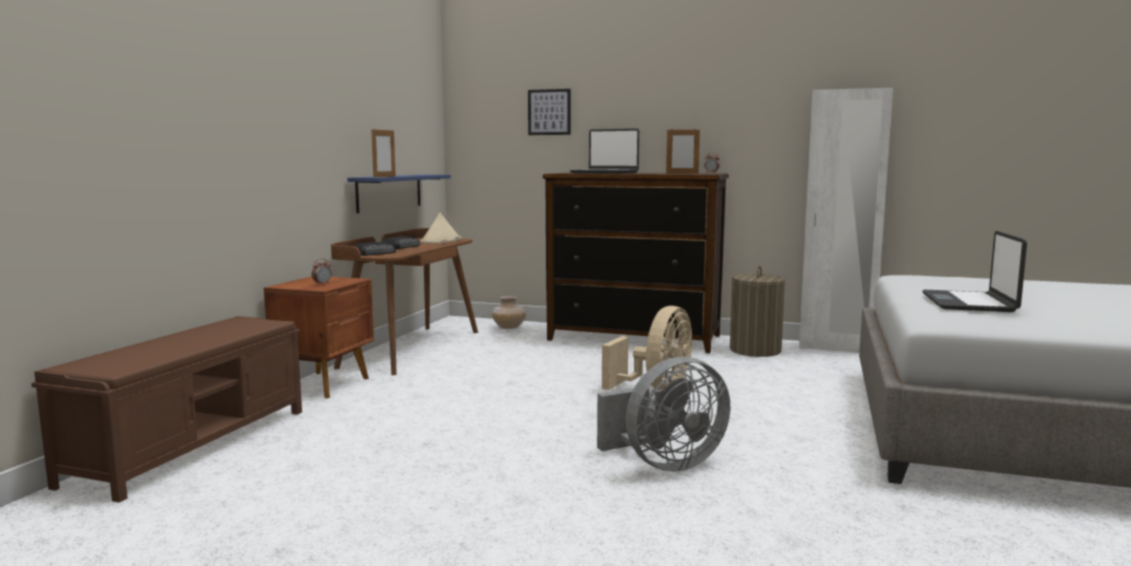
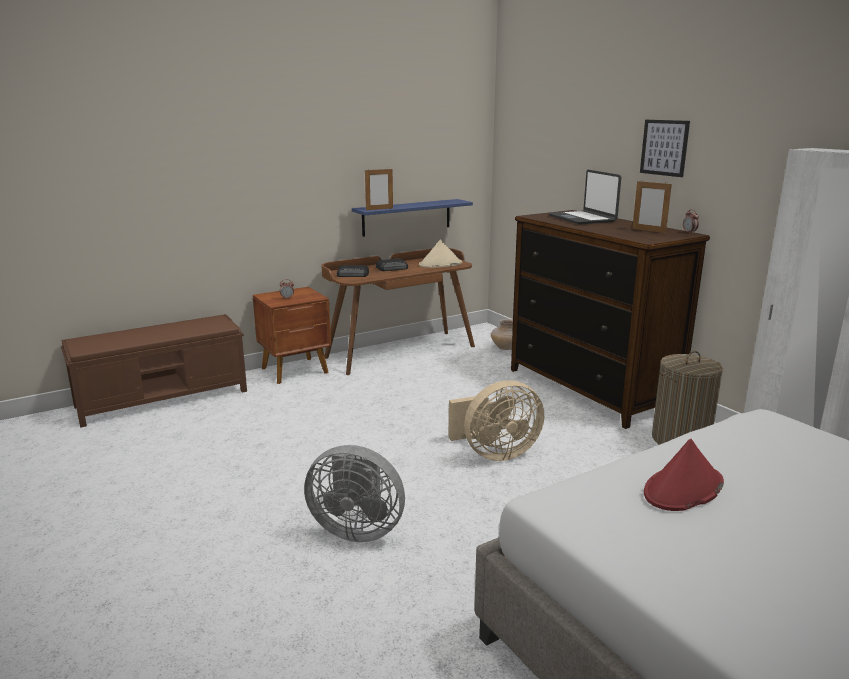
camera: 40 degrees right, 10 degrees up
(549, 112) = (564, 146): picture -> picture (664, 147)
(969, 303) = (683, 489): laptop -> red hat

